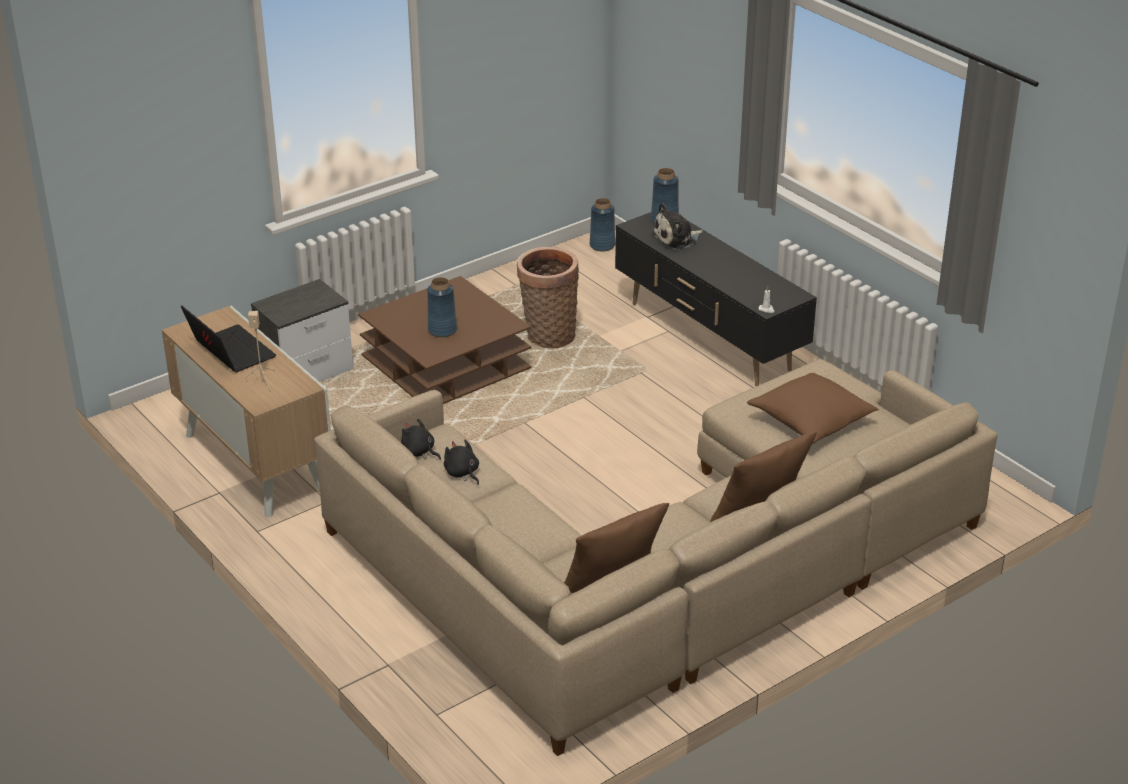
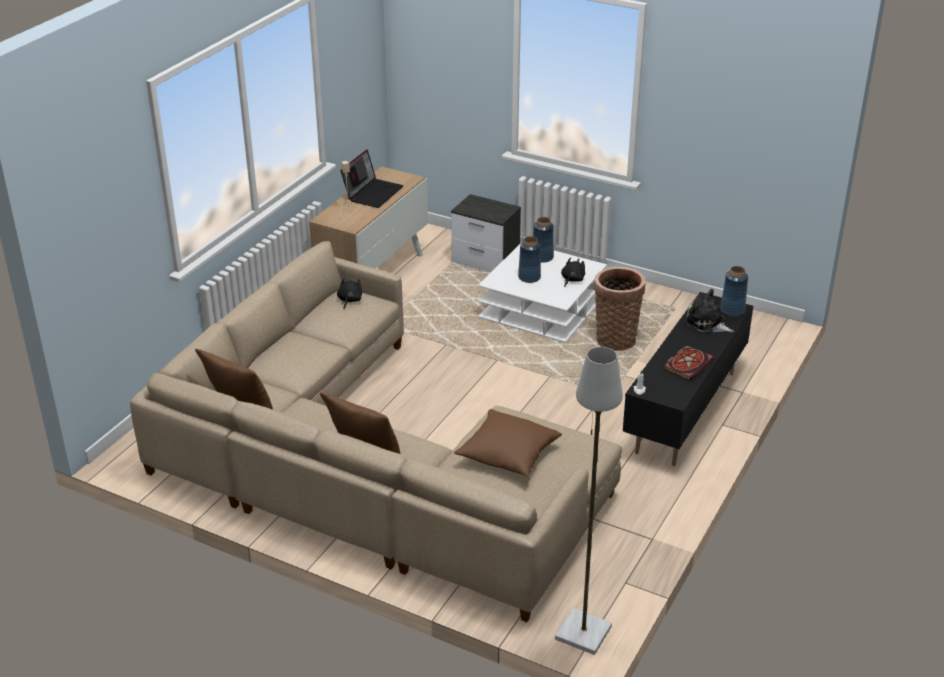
camera: 65 degrees right, 0 degrees up
(446, 363) = (542, 308): brown coffee table -> white coffee table
(462, 473) = (337, 323): black plush toy -> black plush toy (572, 280)
(602, 245) = (767, 327): blue vase -> blue vase (542, 257)
(740, 271) = (688, 364): none -> book
(1006, 499) = (582, 633): none -> grey floor lamp

